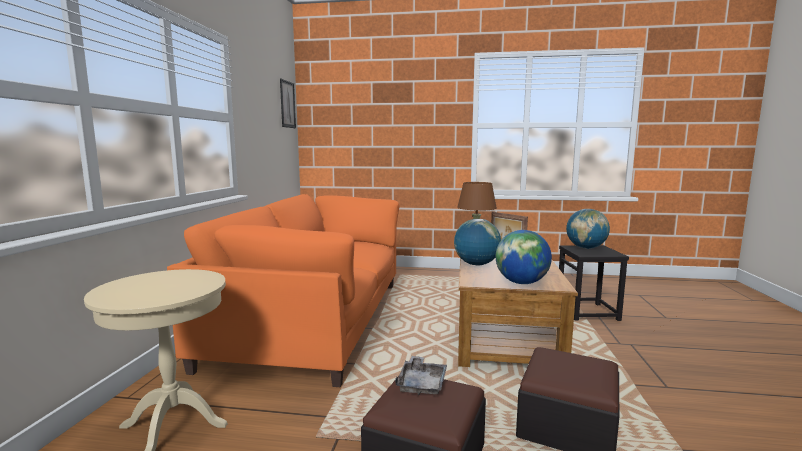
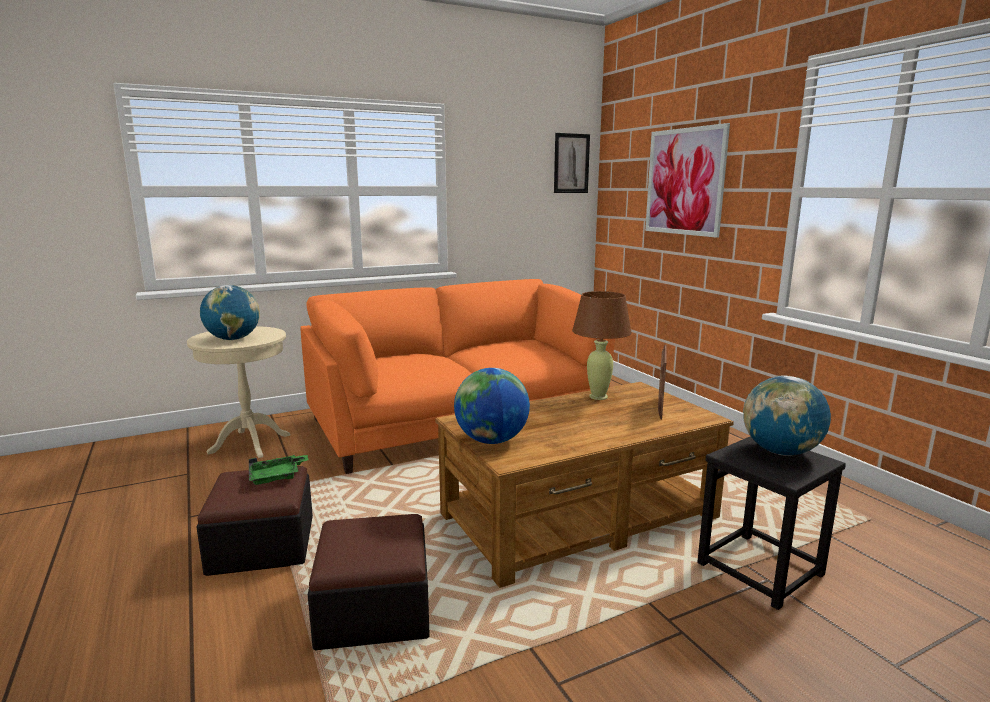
camera: 55 degrees right, 5 degrees up
(389, 120) = (684, 182): none -> picture
(422, 383) = (277, 476): grey tray -> green tray
(476, 264) = (536, 408): globe -> globe (233, 339)

